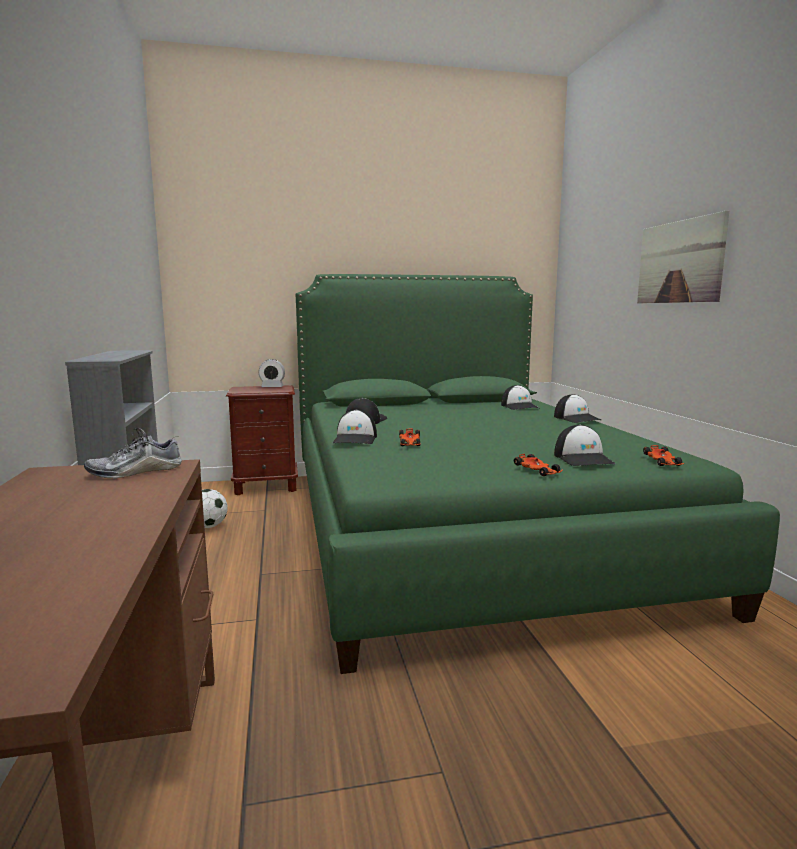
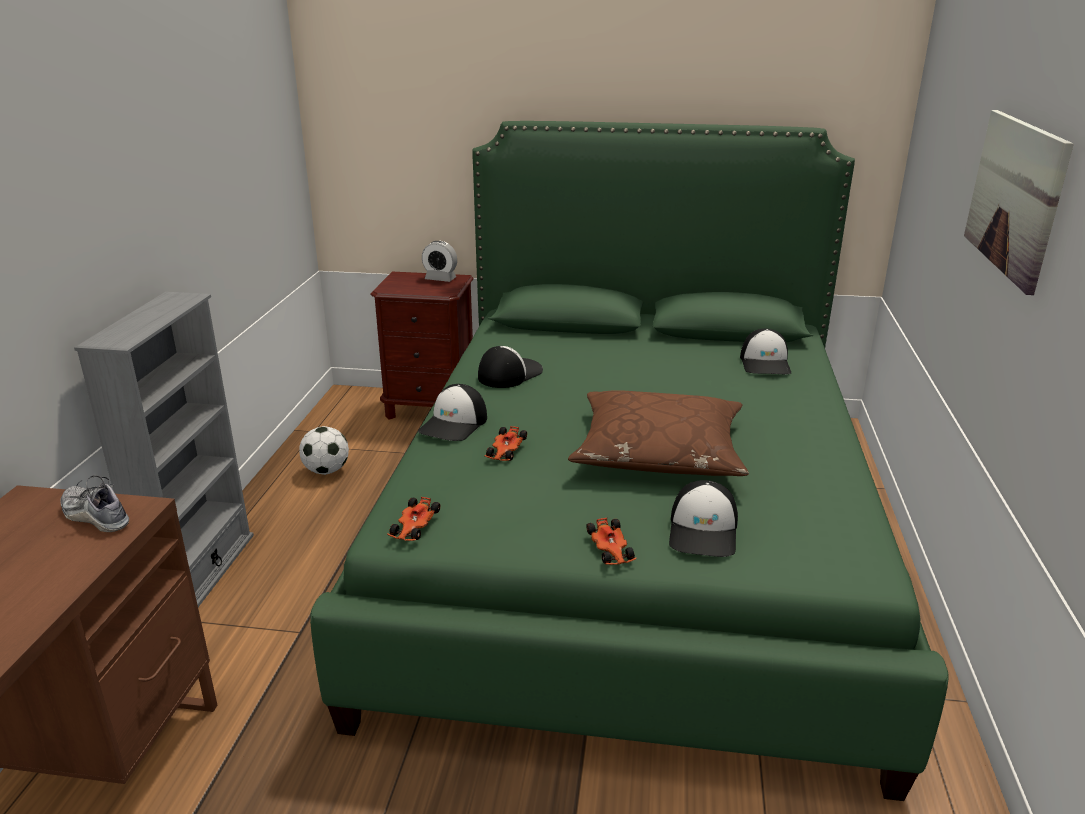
camera: 20 degrees right, 15 degrees up
(135, 471) = (95, 516): shoe -> shoe turned 45 degrees clockwise
(507, 437) = (659, 451): none -> brown pillow
(577, 418) = (818, 413): cap -> none
(662, 462) = (813, 561): toy car -> toy car (414, 526)

